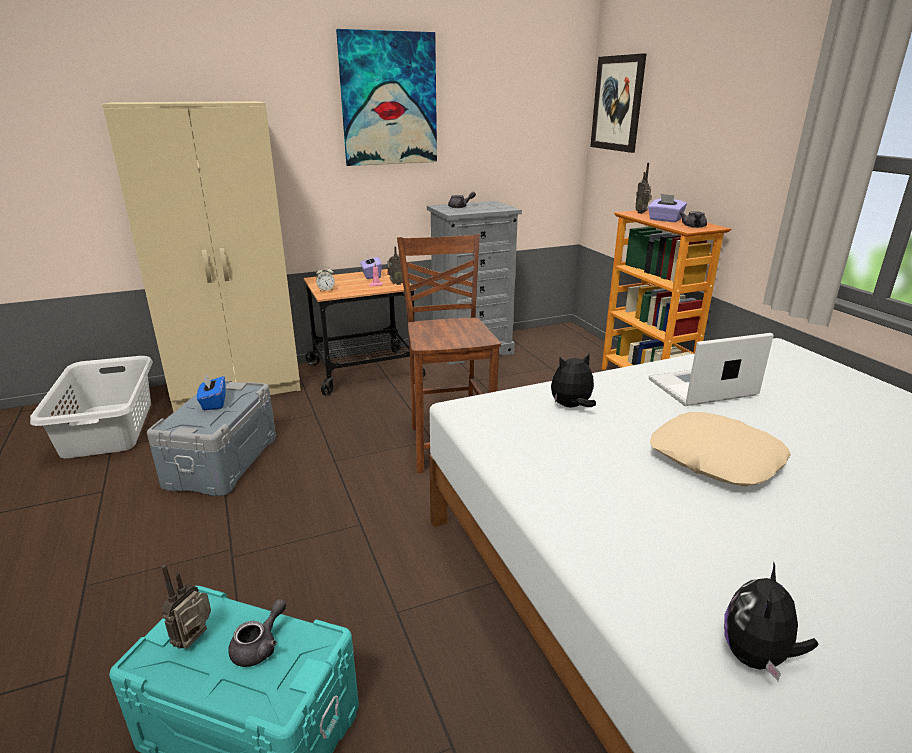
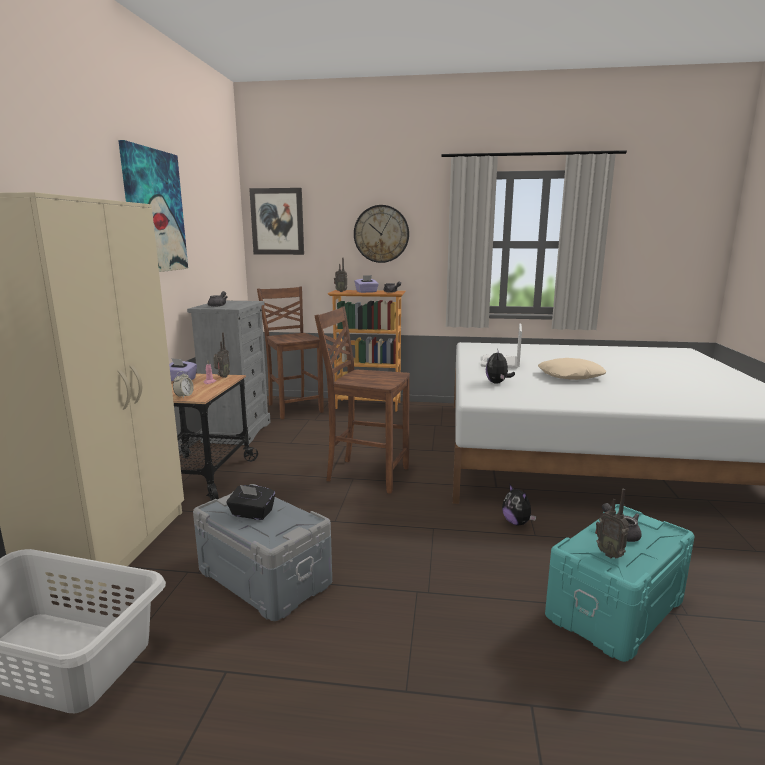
camera: 60 degrees left, 10 degrees down
(213, 403) = (252, 514): blue tissue box -> black tissue box
(567, 350) = (294, 408): none -> brown chair
(721, 129) = (381, 234): none -> wall clock
(757, 657) = (705, 401): plush toy -> plush toy (517, 523)

